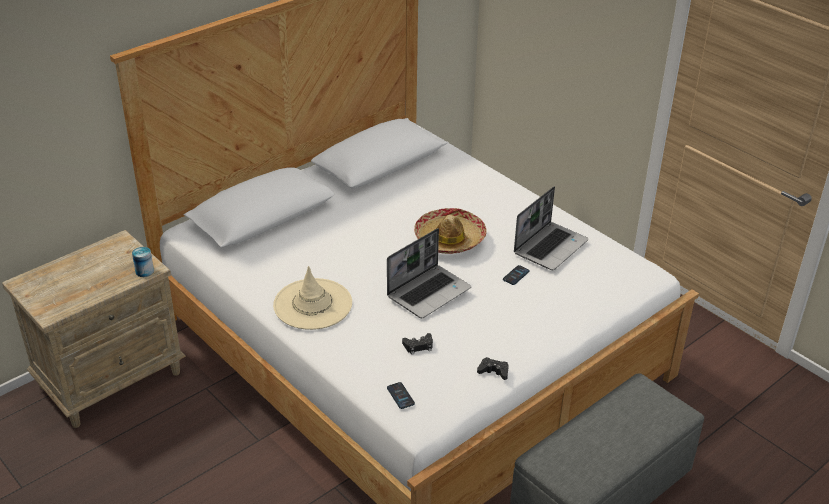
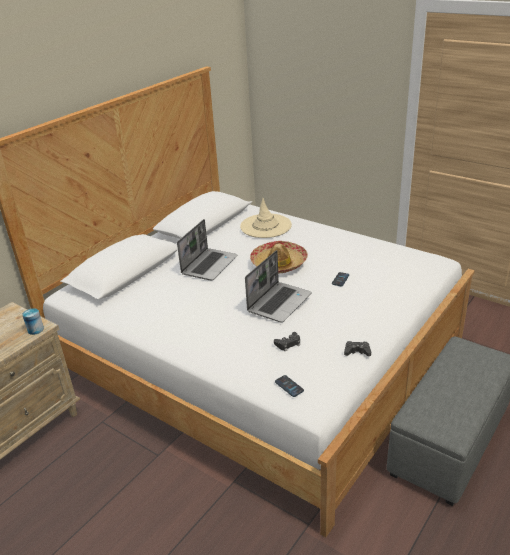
camera: 10 degrees left, 5 degrees down
(313, 304) = (187, 329): beige hat -> beige hat (265, 226)
(550, 247) = (357, 256): laptop -> laptop (209, 265)

